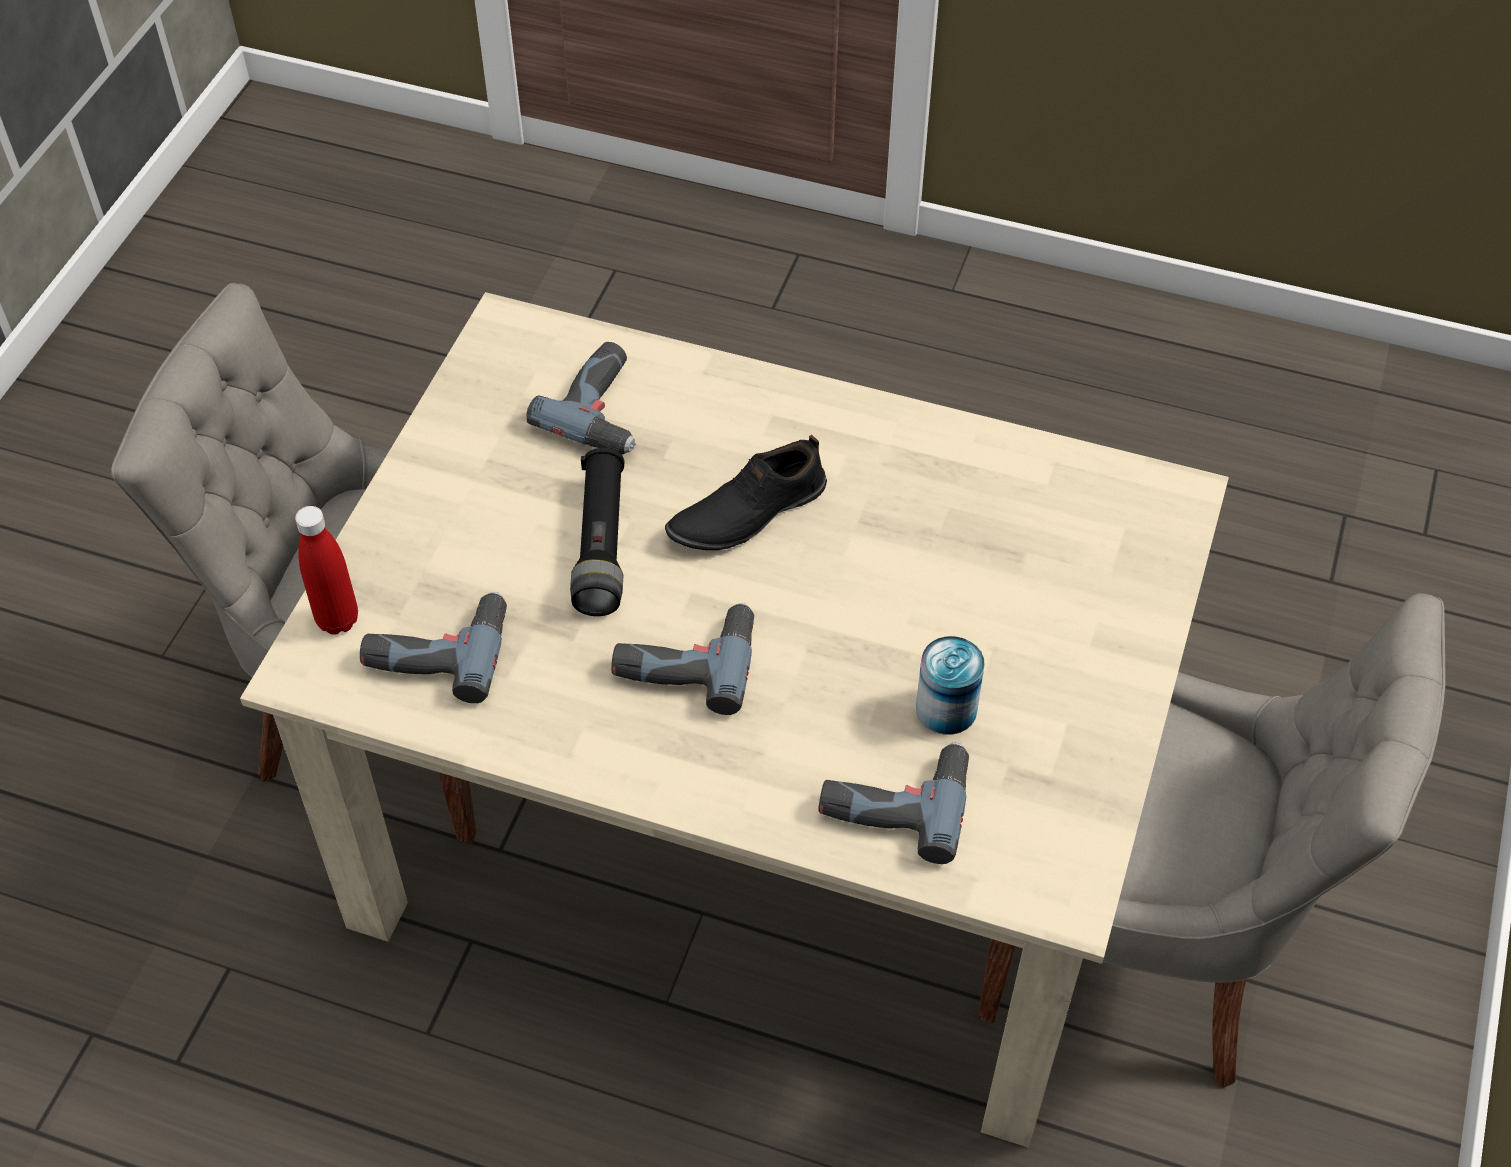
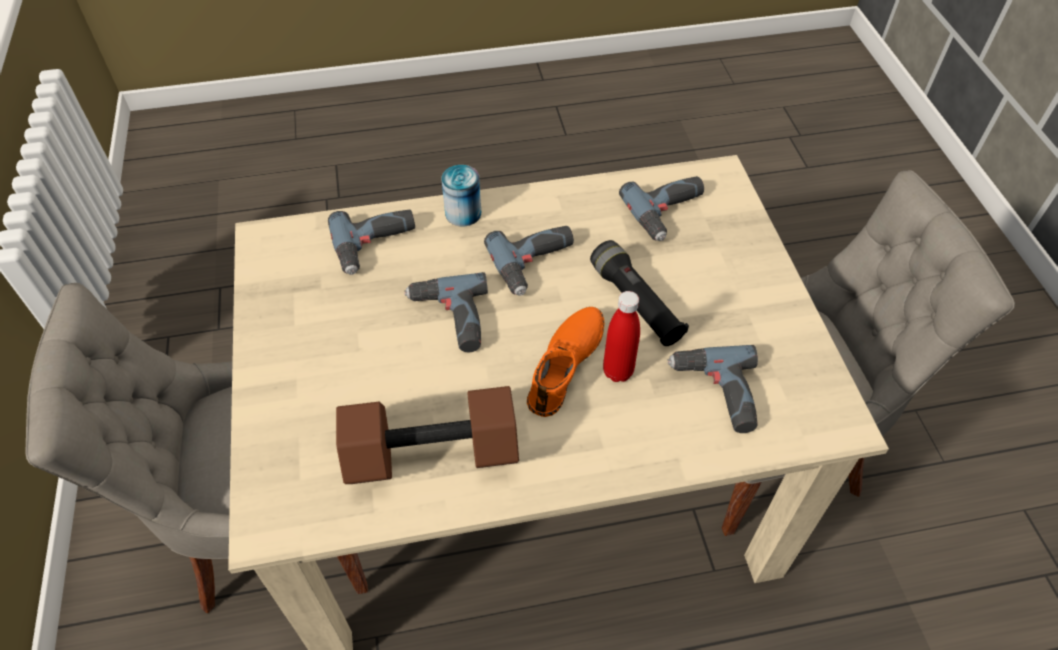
camera: 150 degrees right, 0 degrees up
(337, 620) = (732, 203): red bottle -> red bottle (618, 371)
(746, 512) = (566, 365): black shoe -> orange shoe
(853, 633) = (449, 320): none -> power drill
(946, 709) = (371, 301): can -> can (463, 213)
(966, 486) = (431, 457): none -> brown dumbbell

